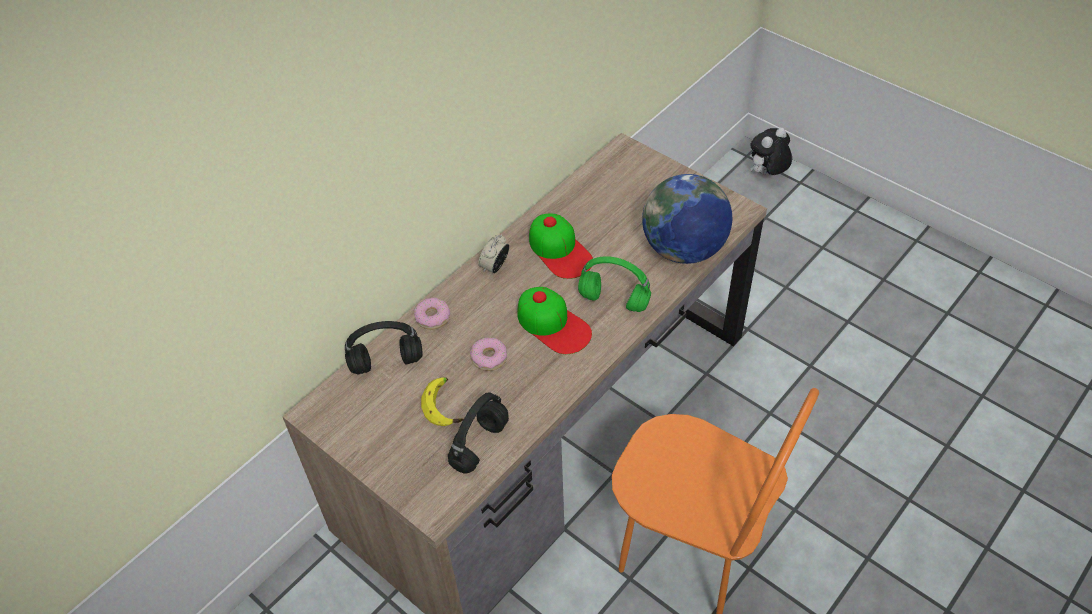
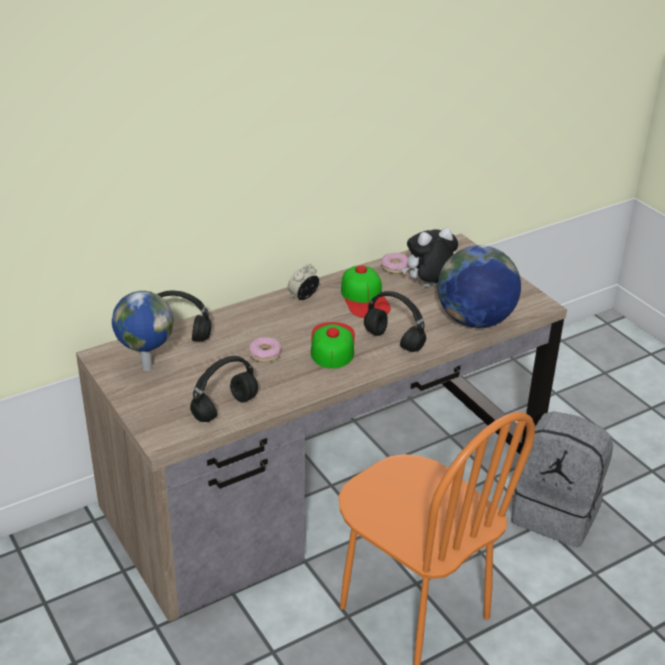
camera: 15 degrees right, 15 degrees down
(370, 414) = (146, 367): none -> globe
(433, 317) = (233, 317): donut -> donut (395, 267)
(445, 405) = (211, 376): banana -> none
(553, 324) = (332, 344): cap -> cap turned 150 degrees counterclockwise
(612, 301) = (392, 341): green headphones -> black headphones
(767, 174) = (621, 341): plush toy -> plush toy (429, 287)
(779, 397) = (556, 513): none -> grey backpack

